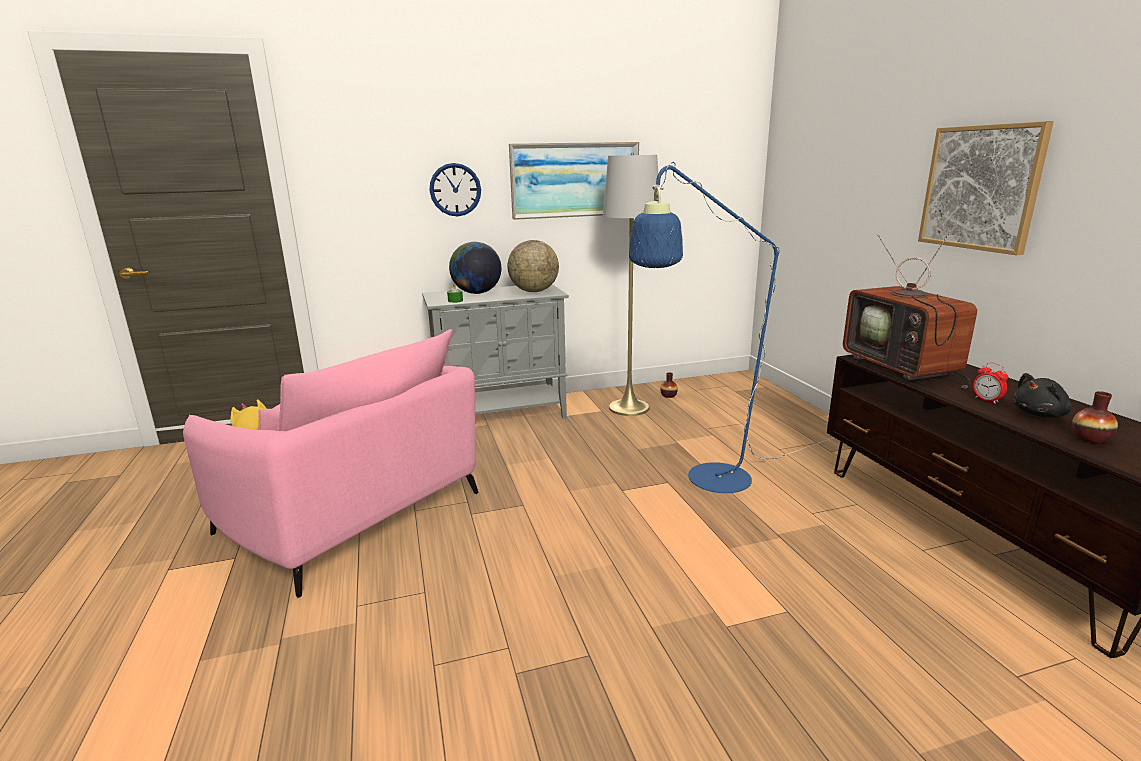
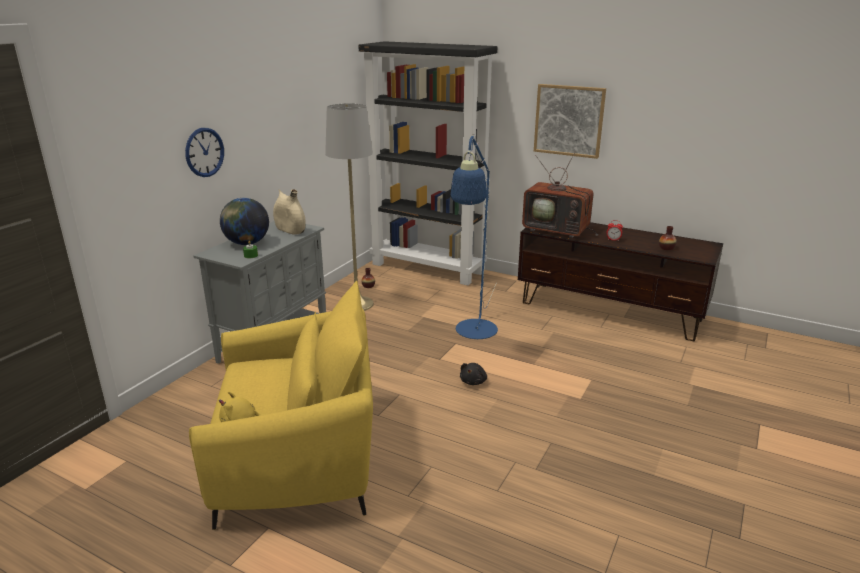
camera: 45 degrees left, 5 degrees up
(352, 515) = (299, 458): pink armchair -> yellow armchair
(534, 291) = (290, 230): globe -> beige vase
(575, 180) = (283, 126): picture -> none
(765, 398) = (428, 268): none -> black bookcase
(1040, 414) = (638, 241): black plush toy -> black plush toy (473, 381)

